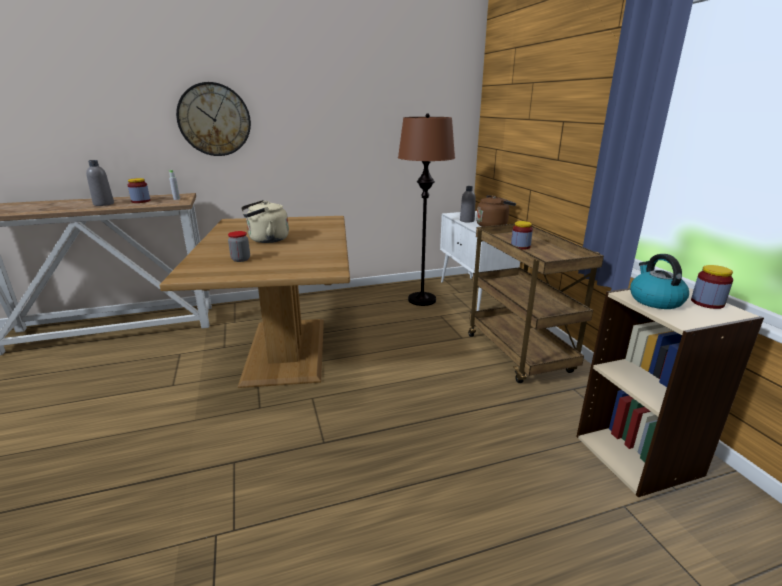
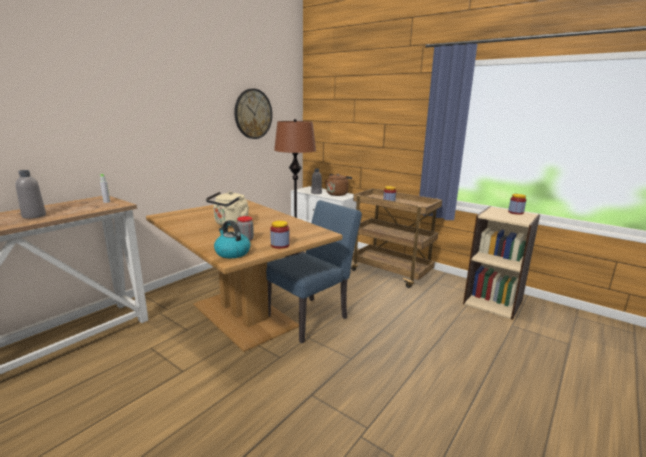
camera: 35 degrees left, 5 degrees down
(141, 201) = (72, 208): jar -> jar (280, 245)
(214, 119) = (123, 125): wall clock -> wall clock (253, 114)
(347, 376) = (312, 316): none -> blue chair
(654, 300) = (499, 215): kettle -> kettle (232, 253)

